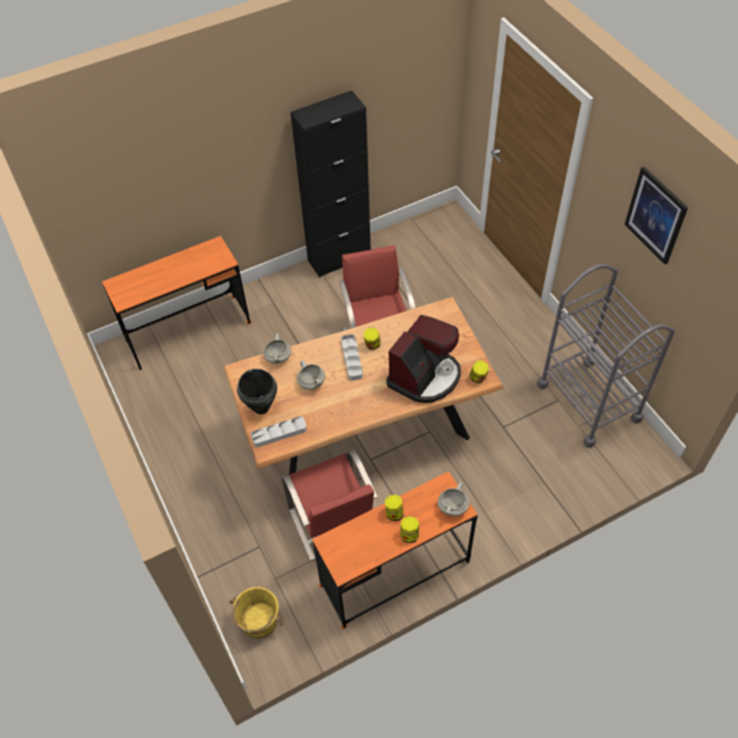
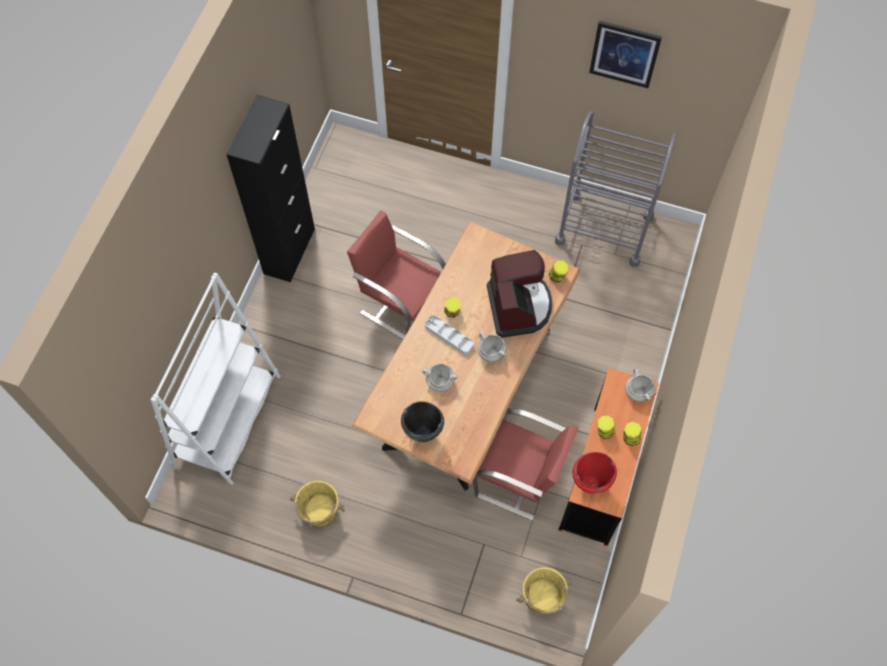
camera: 45 degrees left, 10 degrees up
(179, 431) = (319, 511): none -> yellow bucket
(188, 332) = (228, 421): orange desk -> white bookcase
(278, 357) = (390, 382): white cooking pot -> white cooking pot (490, 352)
(279, 433) = (460, 443): grey tray -> none
(341, 541) = (590, 484): none -> red cooking pot

